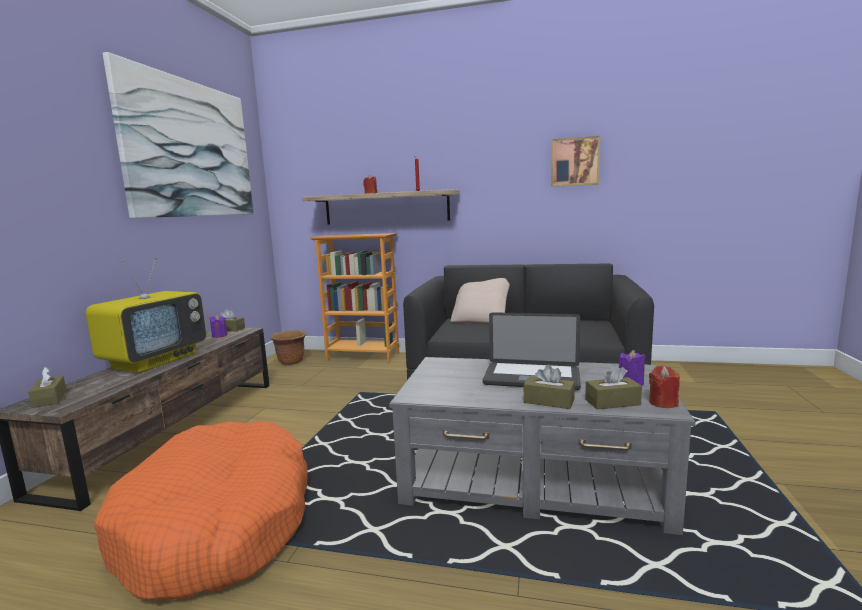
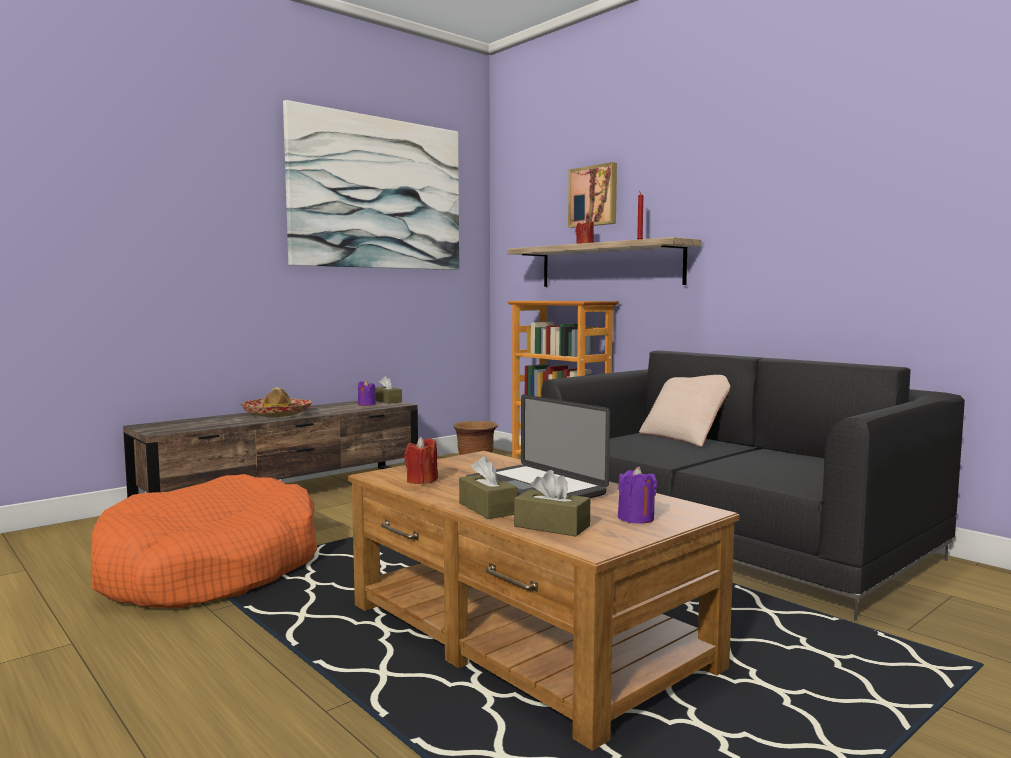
camera: 35 degrees right, 5 degrees down
(49, 399) = (163, 425): brown tissue box -> none
(156, 360) = (277, 414): television -> hat
(533, 480) = (524, 637): grey coffee table -> brown coffee table
(574, 162) = (877, 189): picture -> picture (594, 196)
(663, 403) = (610, 542): red candle -> red candle (421, 481)

